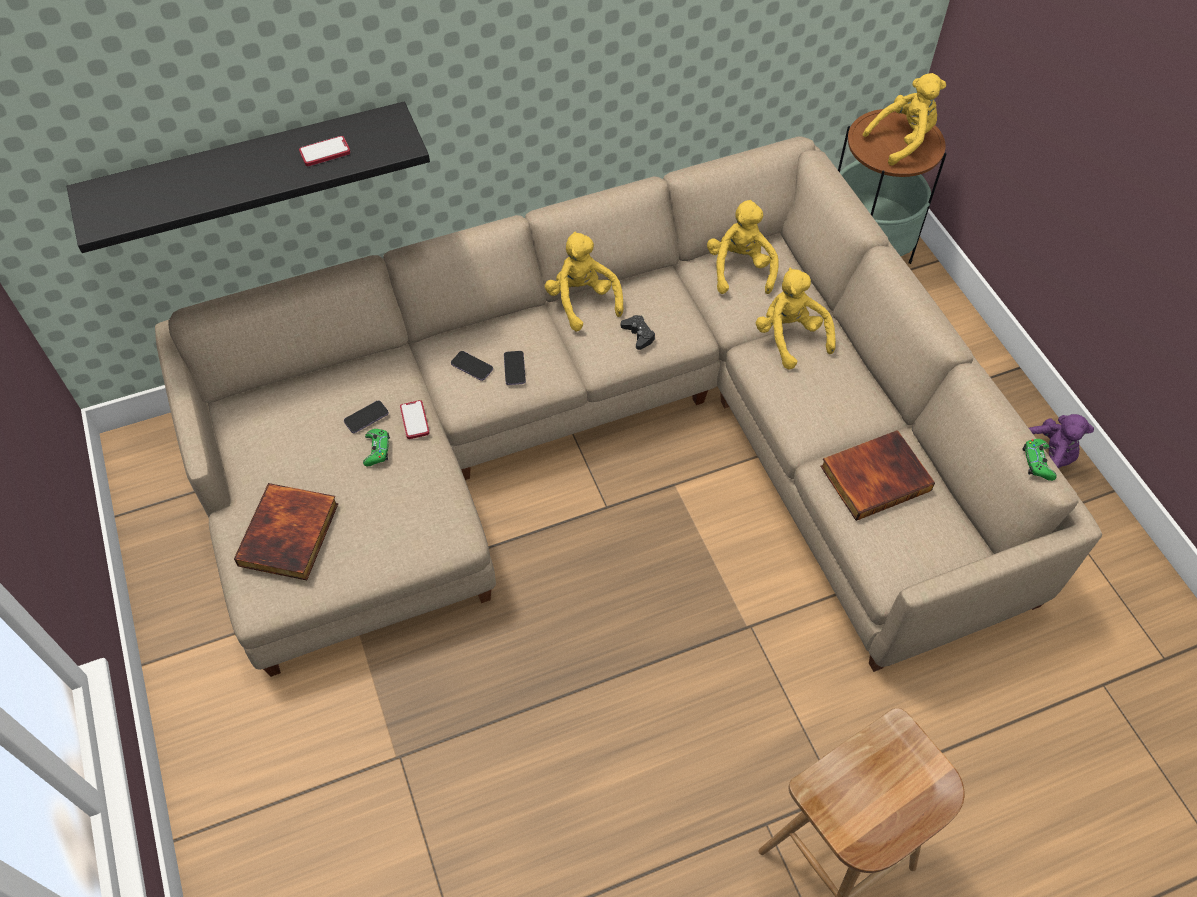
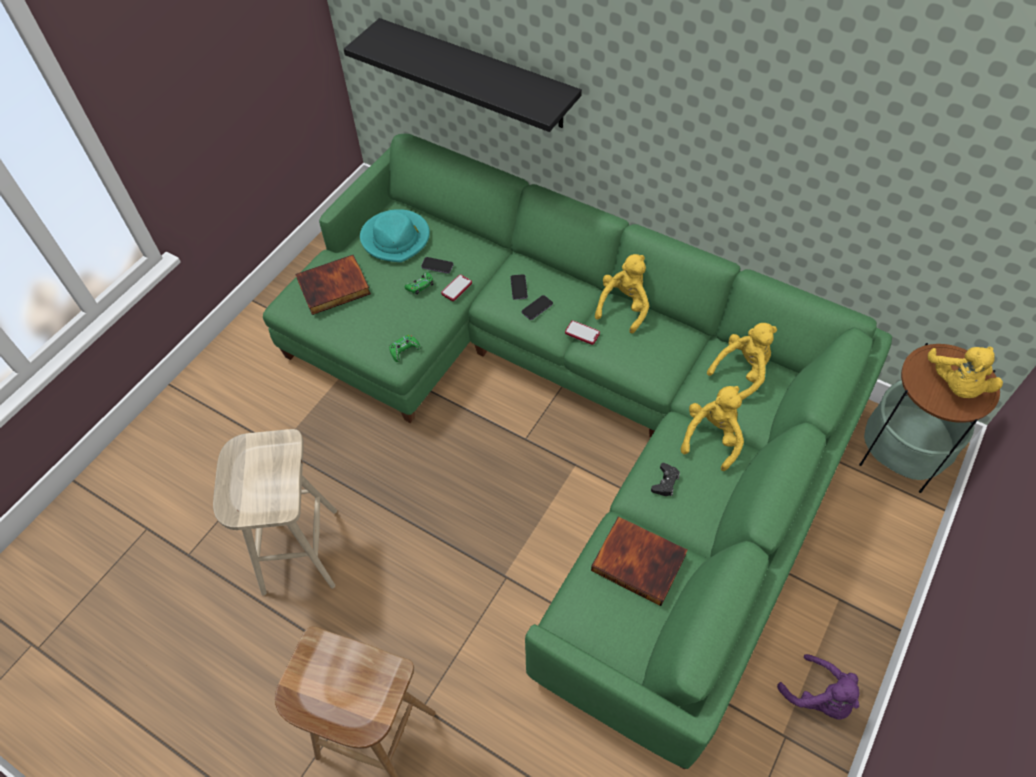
camera: 55 degrees right, 0 degrees up
(283, 431) = (396, 238): none -> turquoise hat
(325, 152) = (503, 86): phone -> phone (582, 333)
(556, 813) = (299, 550): none -> beige stool
(609, 441) = (575, 408): beige sofa -> green sofa
(638, 335) = (626, 352): black game controller -> black game controller (665, 482)
(903, 140) = (956, 385): yellow plush toy -> yellow plush toy turned 75 degrees clockwise
(1037, 462) = (703, 646): green game controller -> green game controller (404, 350)

